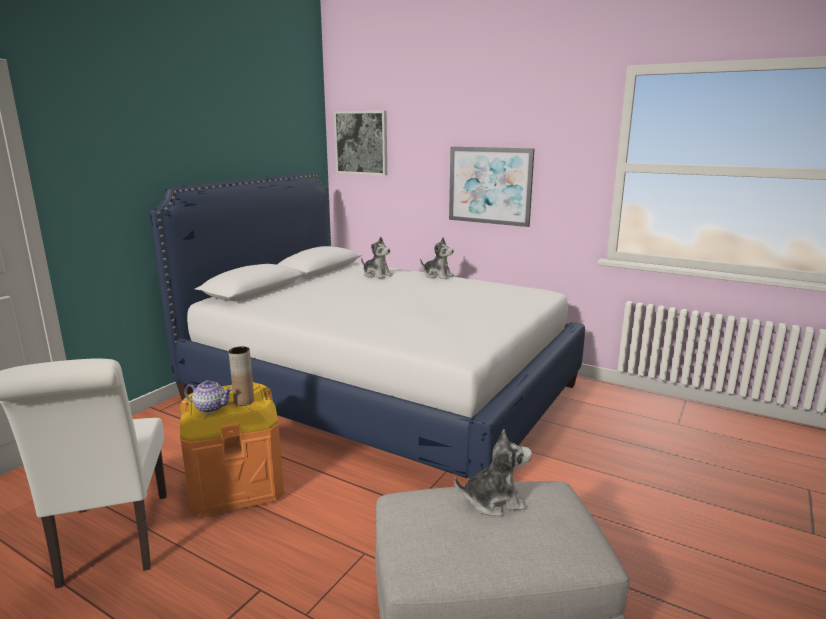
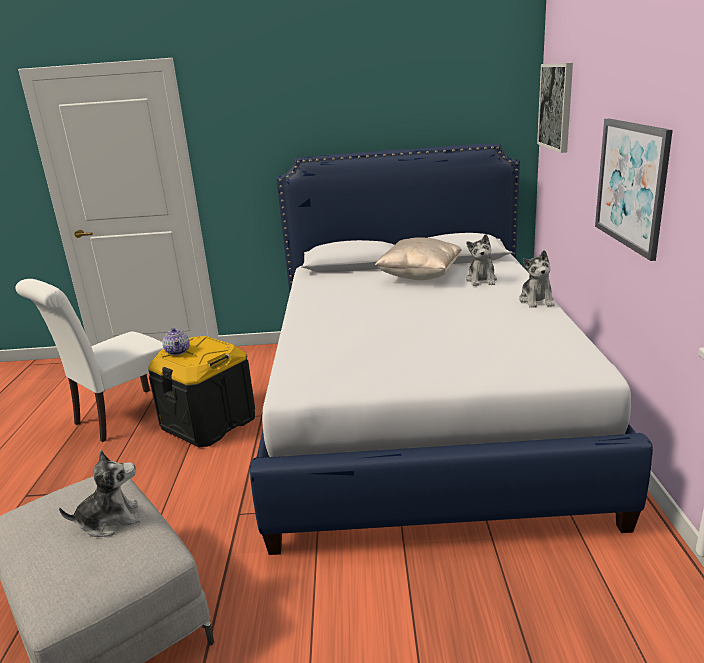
camera: 60 degrees right, 5 degrees up
(236, 484) = (209, 422): orange storage box -> black storage box
(244, 401) = (197, 356): brown vase -> none
(330, 283) = (420, 276): none -> beige pillow
(493, 501) = (110, 520): plush toy -> plush toy turned 75 degrees counterclockwise

